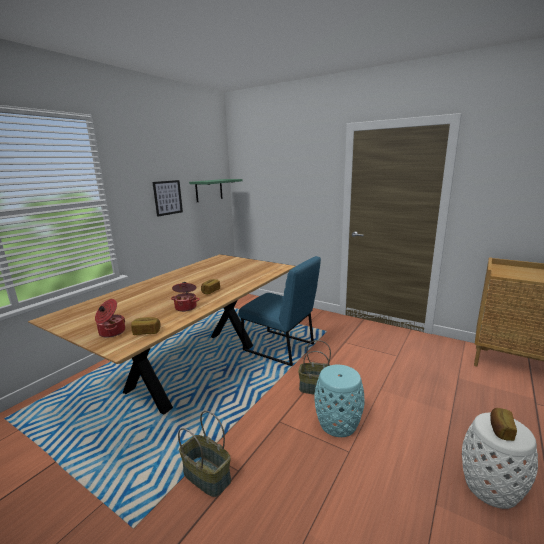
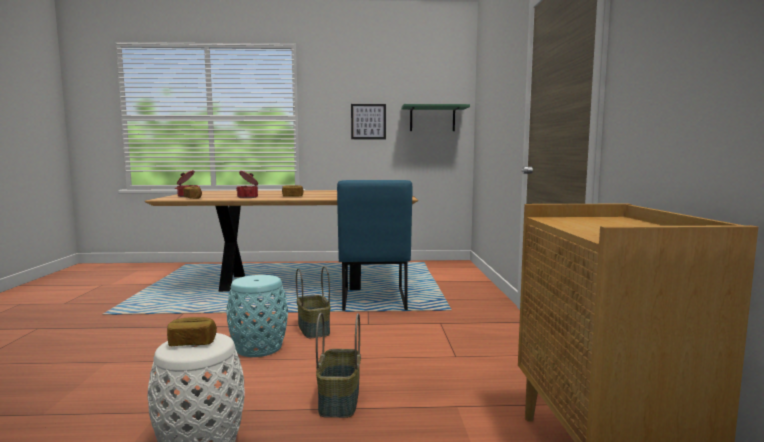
camera: 55 degrees right, 10 degrees down
(207, 476) = (157, 319): basket -> basket (340, 400)

